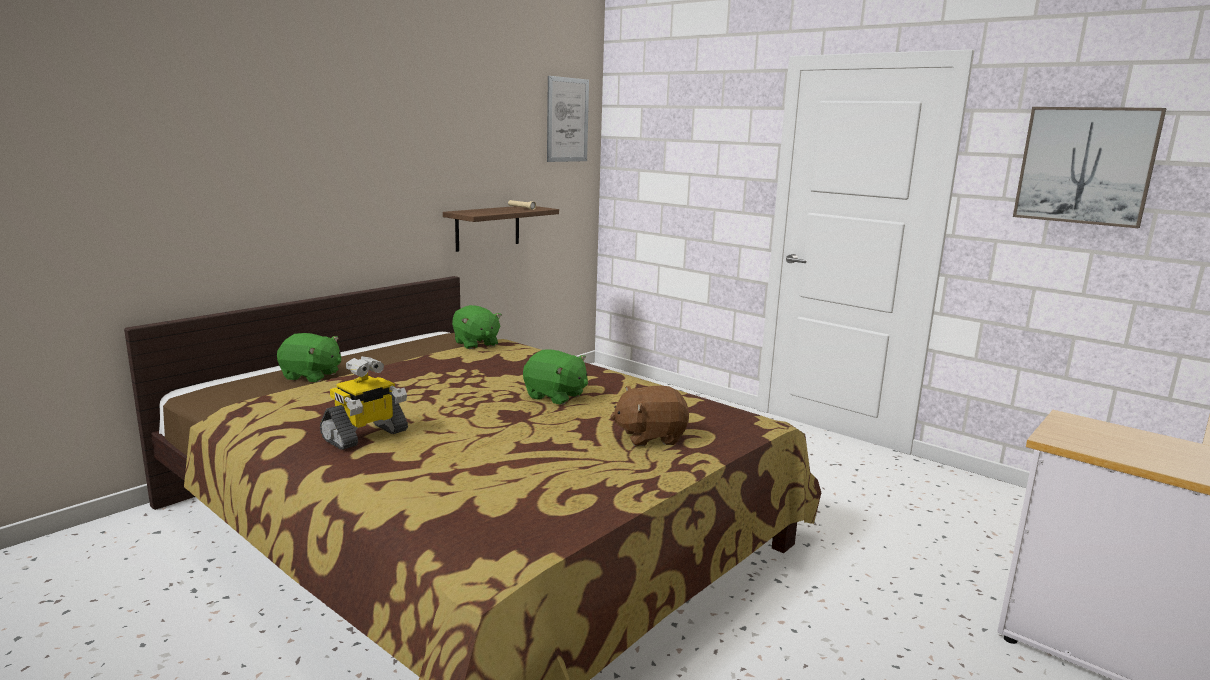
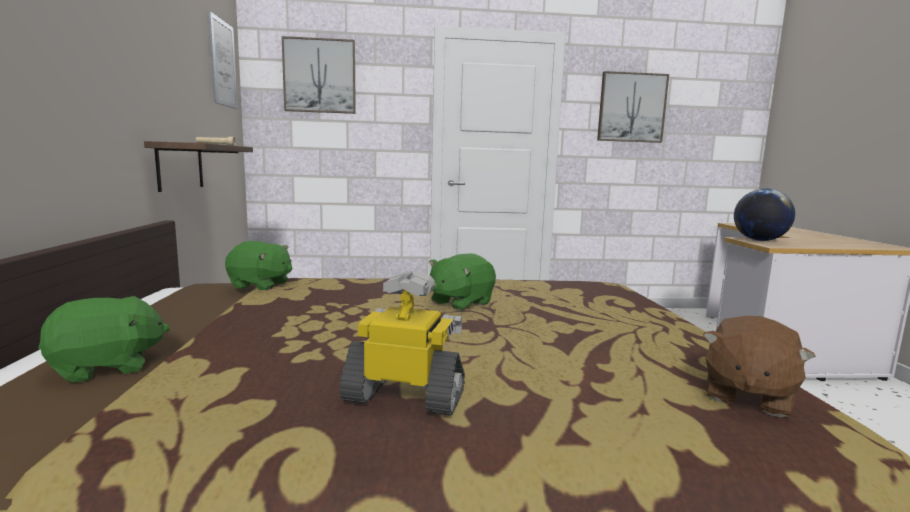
camera: 45 degrees left, 5 degrees down
(365, 435) = (406, 396): toy robot -> toy robot turned 75 degrees counterclockwise
(555, 396) = (460, 302): green plush toy -> green plush toy turned 150 degrees clockwise
(650, 437) = (598, 308): brown plush toy -> brown plush toy (747, 395)
(666, 123) = (319, 76): none -> picture
(1082, 428) = (759, 240): none -> globe

